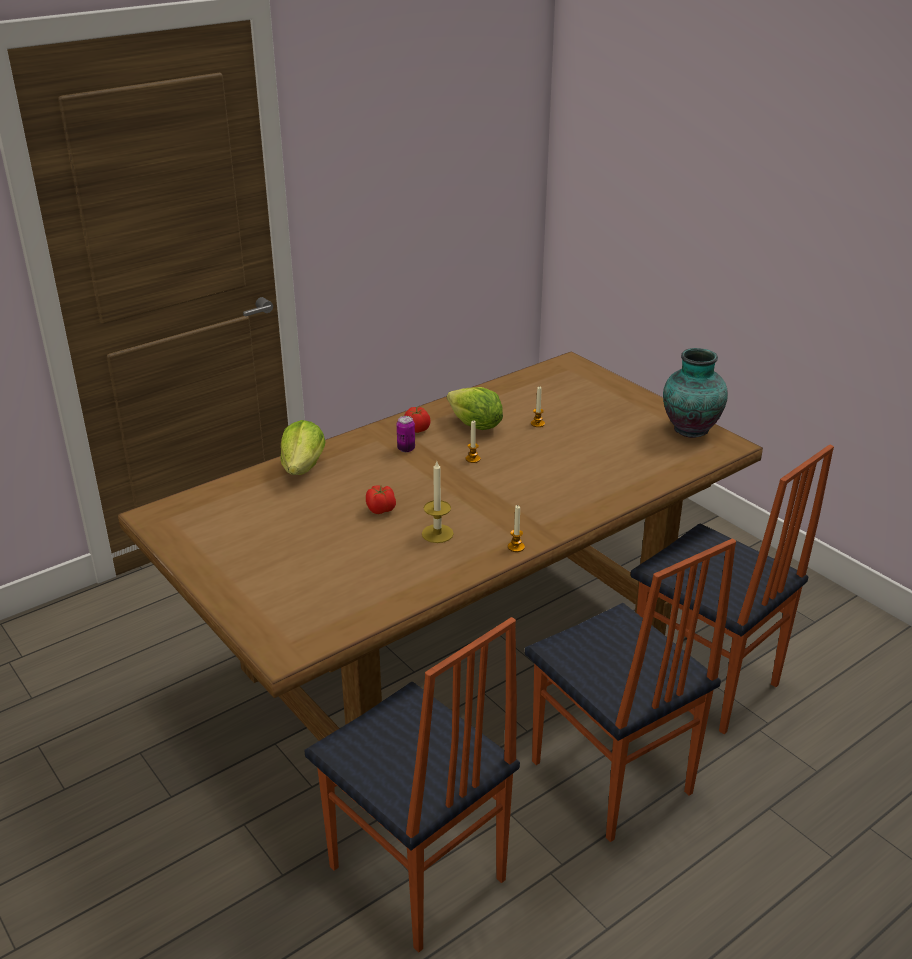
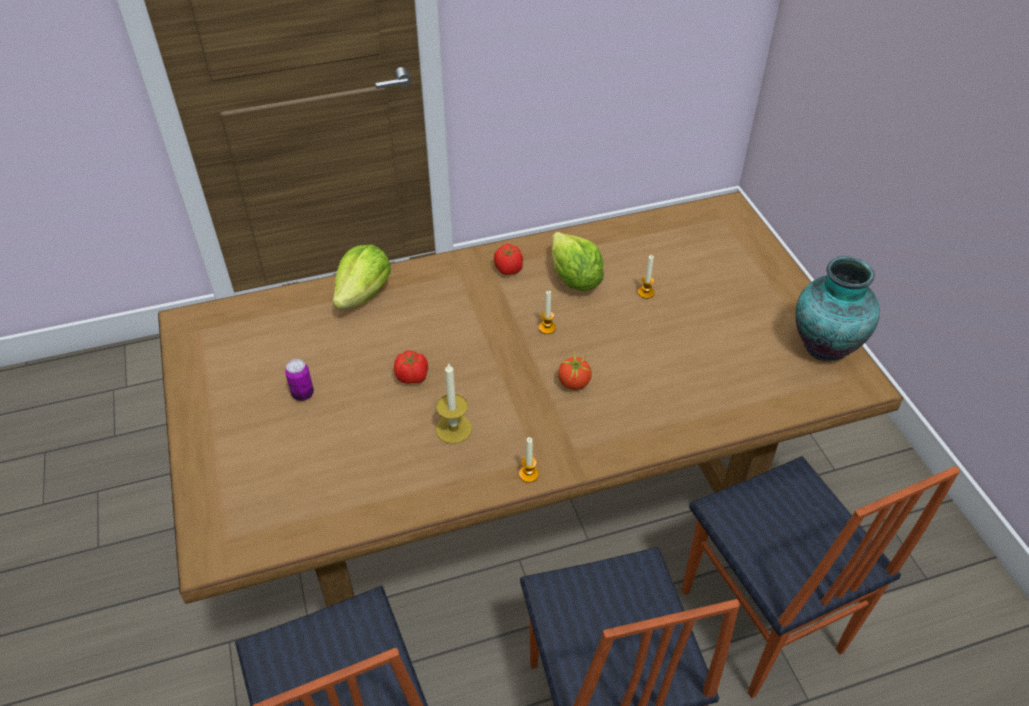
camera: 20 degrees right, 15 degrees up
(406, 449) = (483, 294): can -> can (303, 394)
(516, 487) = (573, 383): none -> tomato

